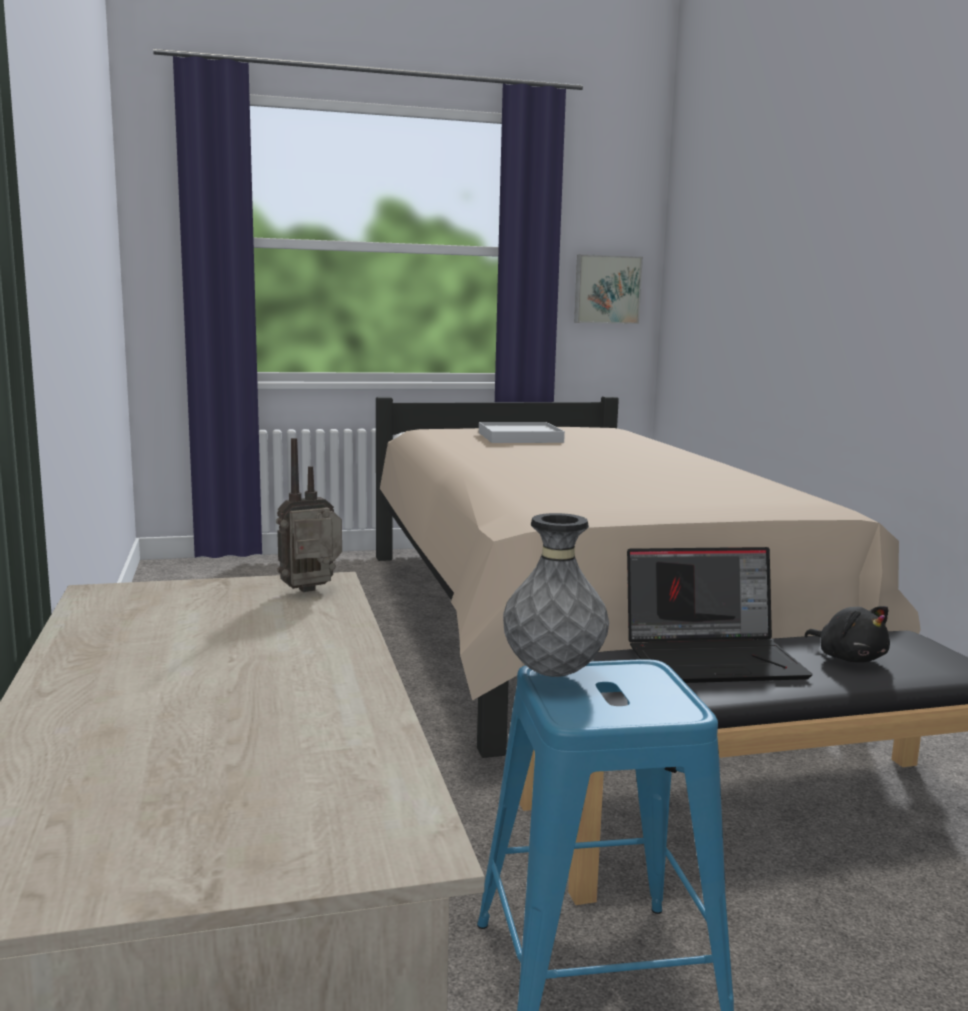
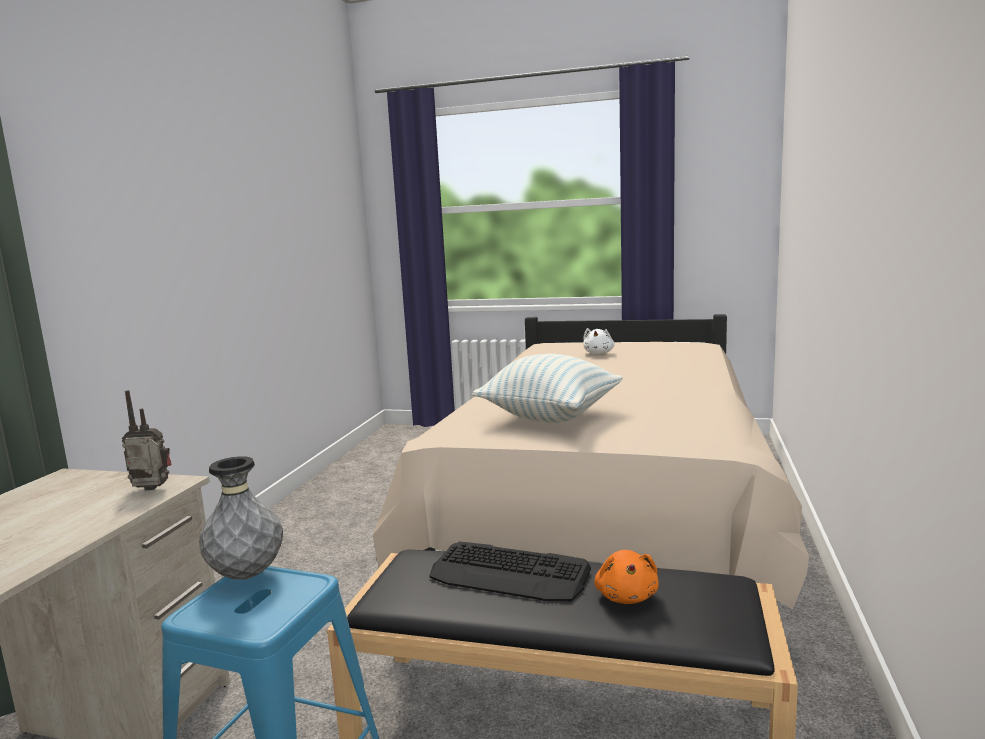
camera: 30 degrees right, 0 degrees up
(520, 437) = (599, 353): white tray -> white plush toy
(606, 289) = (724, 223): picture -> none
(615, 494) = (550, 416): none -> pillow
(714, 658) = (509, 574): laptop -> keyboard
(848, 658) = (626, 596): black plush toy -> orange plush toy

